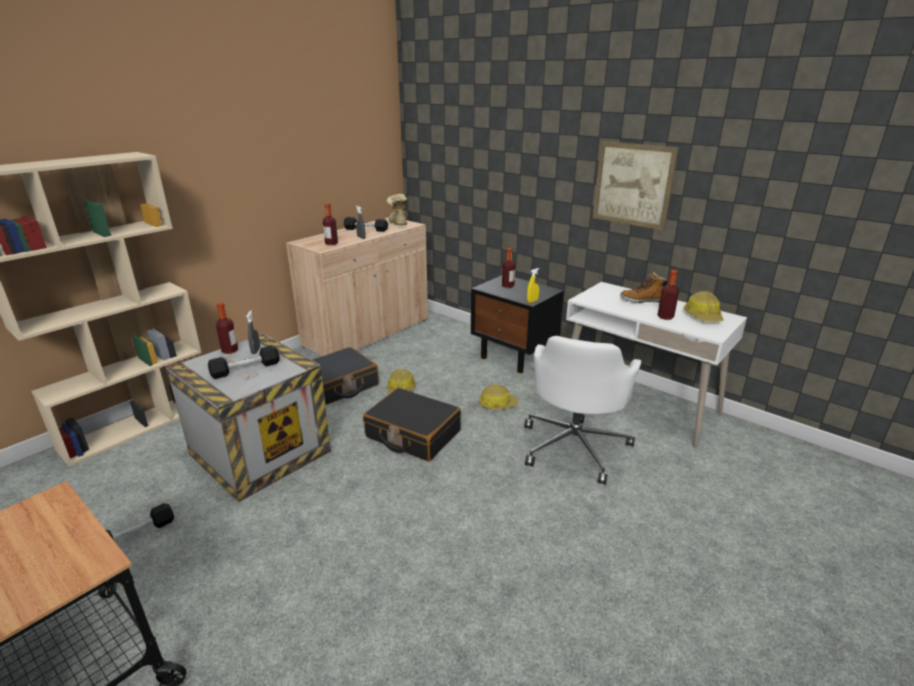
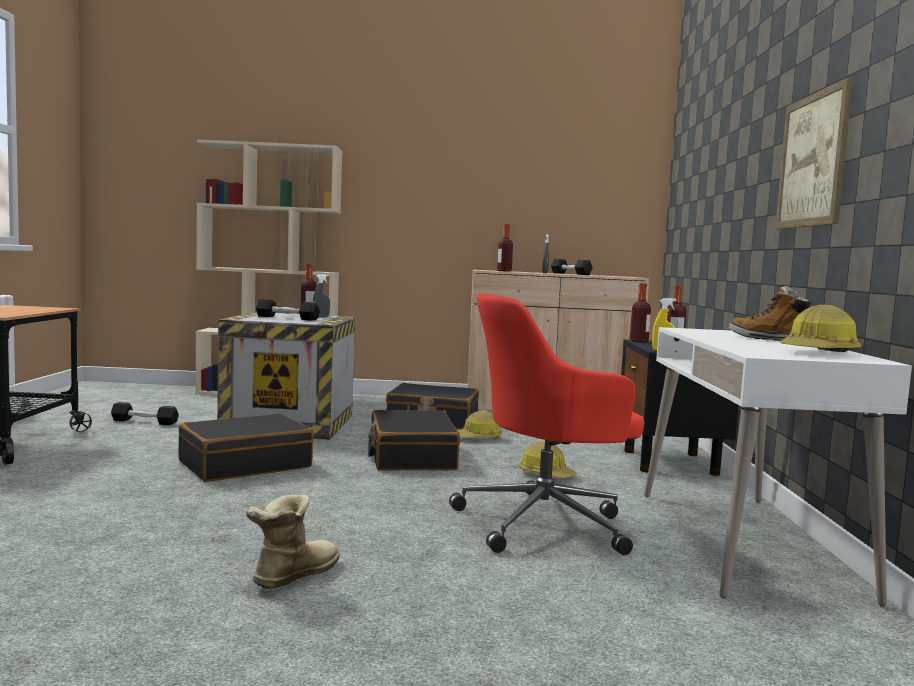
camera: 50 degrees right, 20 degrees down
(350, 518) = (245, 464): none -> black suitcase
(397, 224) = (618, 276): boot -> boot (291, 575)
(574, 446) = (545, 523): white office chair -> red office chair
(665, 317) = (745, 344): bottle -> bottle (639, 341)

